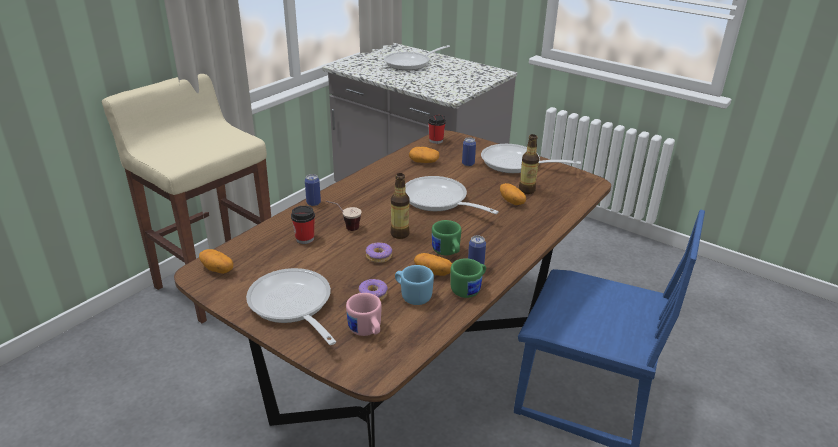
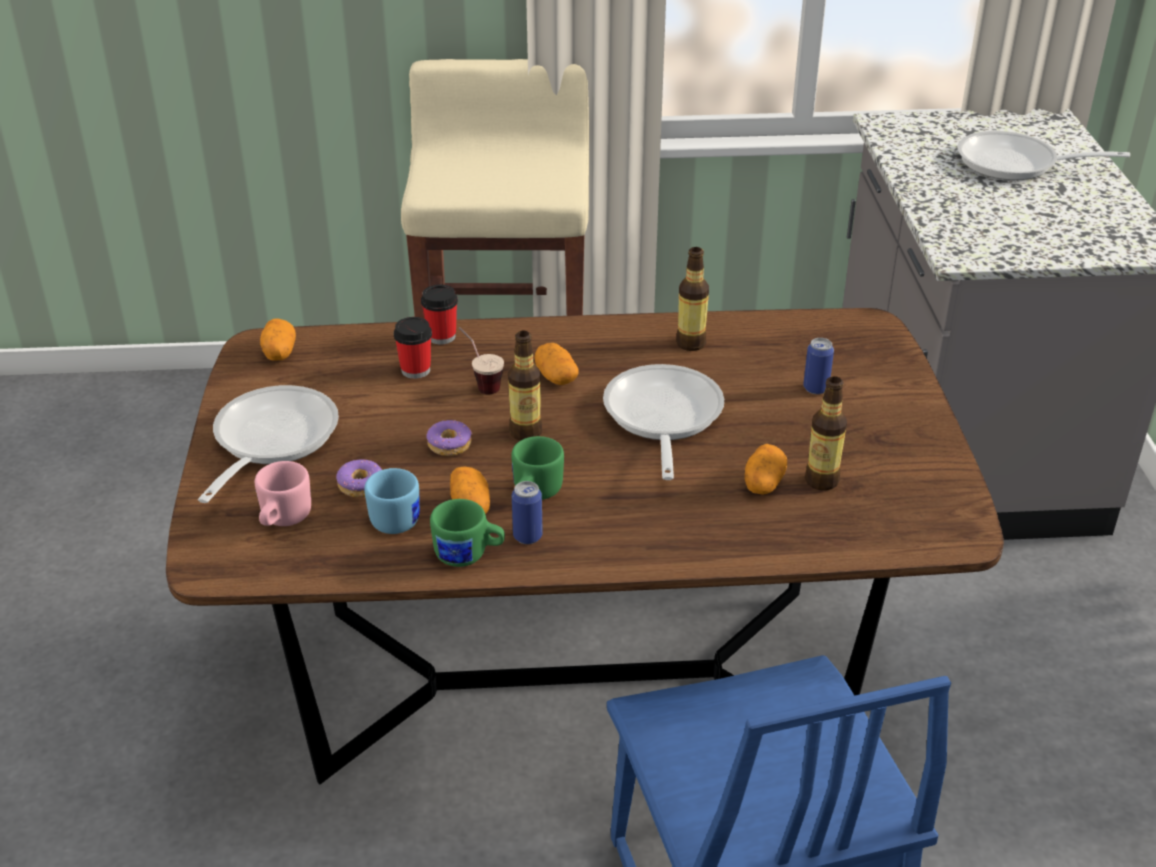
camera: 50 degrees right, 5 degrees up
(313, 203) = (506, 329): can -> none
(398, 171) = (690, 343): none -> bottle
(423, 162) = (754, 349): potato -> potato (556, 377)
(436, 140) = (841, 325): cup -> cup (441, 336)
(515, 164) = (893, 430): frying pan -> none

